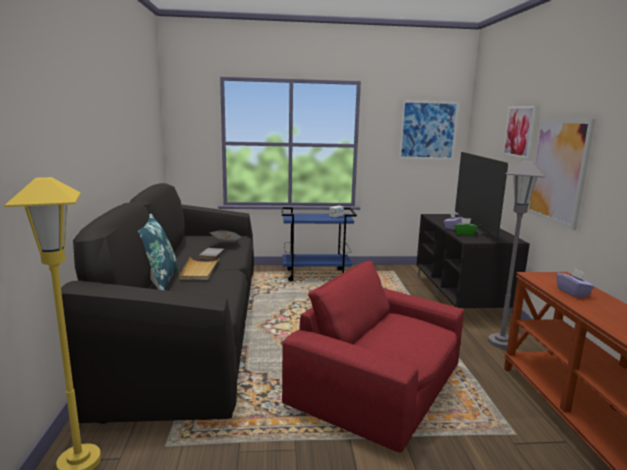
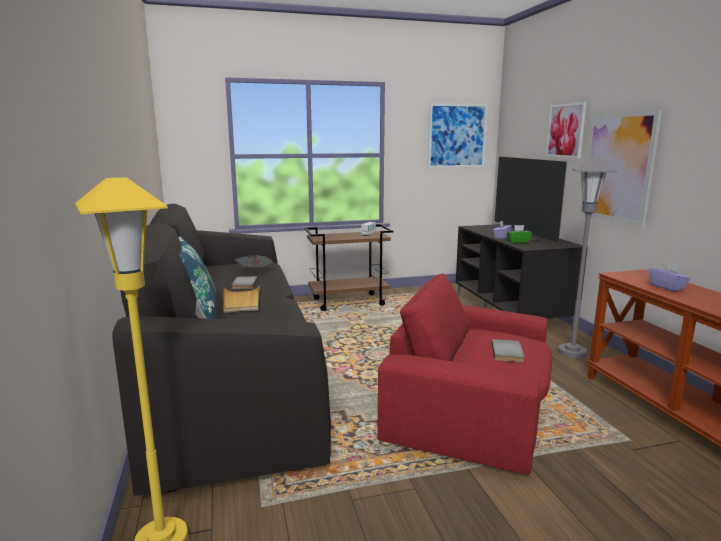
camera: 10 degrees left, 0 degrees up
(316, 275) = (349, 302): blue cart -> brown cart
(409, 339) = (508, 352): none -> grey book

